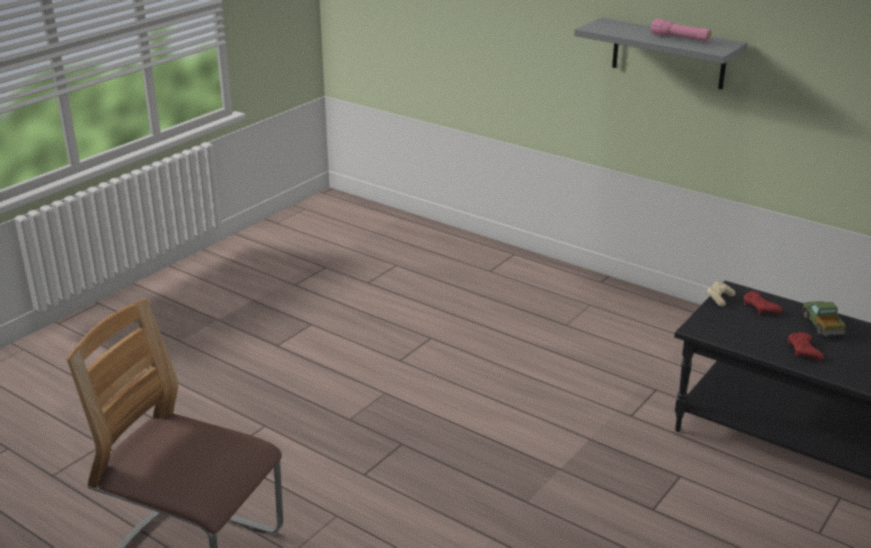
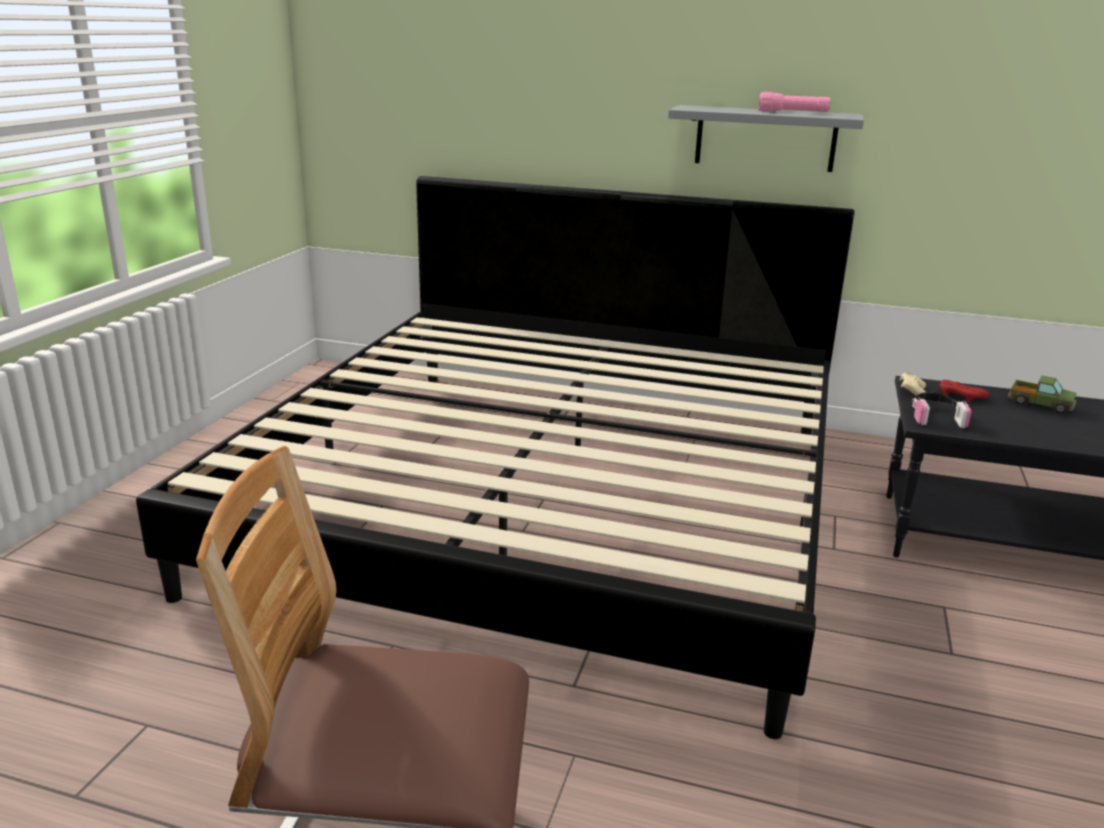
camera: 20 degrees left, 5 degrees down
(436, 338) = (550, 499): none -> bed
(713, 323) = (935, 417): none -> headphones
(804, 350) = (1053, 430): red game controller -> none
(822, 326) = (1039, 405): toy truck -> toy truck turned 150 degrees clockwise

